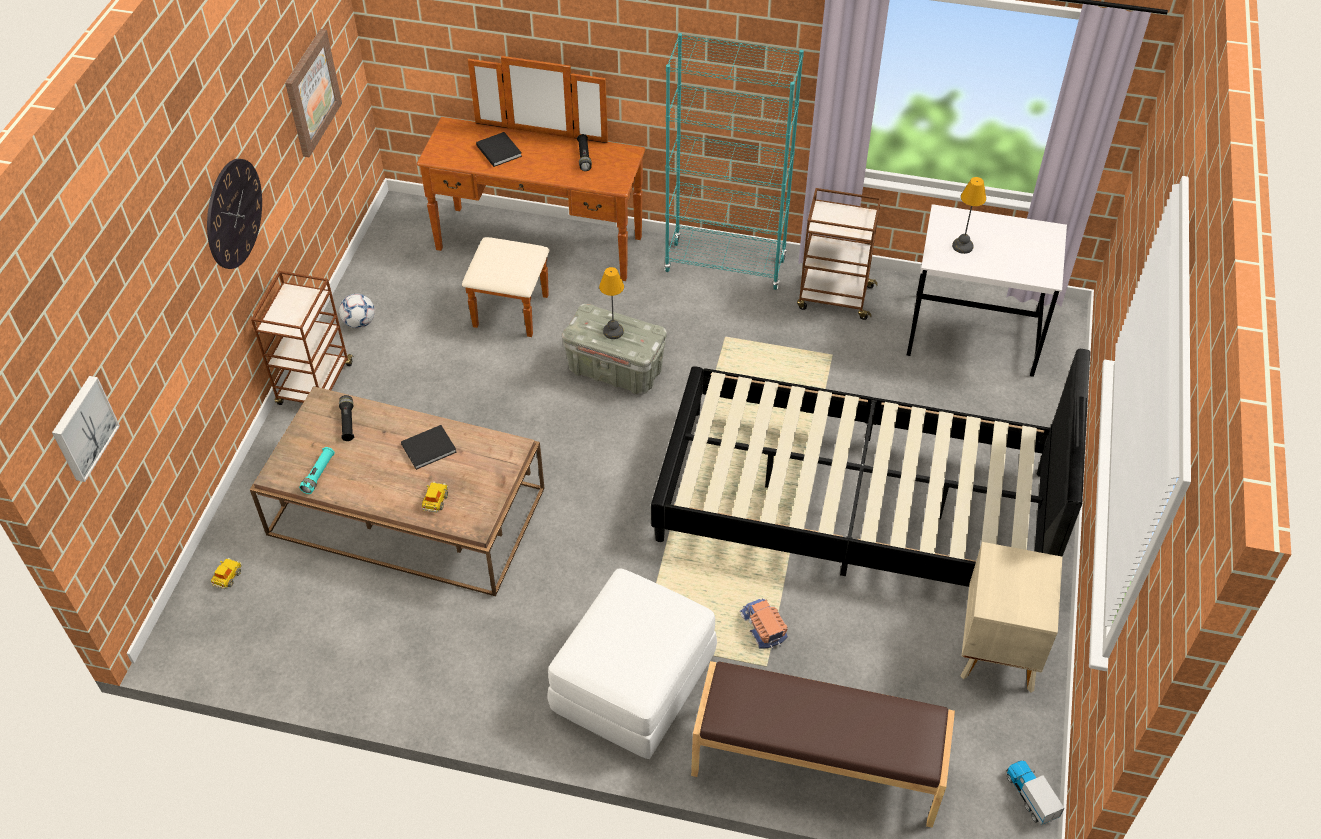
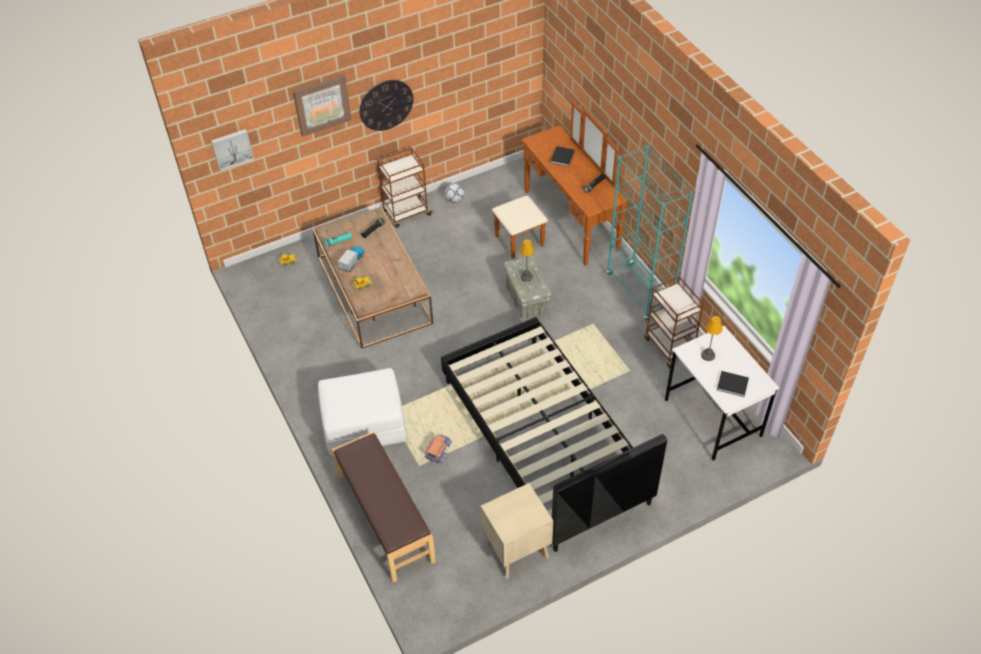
camera: 50 degrees right, 0 degrees up
(311, 93) = (481, 73): picture -> picture (322, 104)
(430, 448) = (387, 264): black book -> black book (733, 385)
(1030, 797) = (445, 612): toy truck -> toy truck (352, 262)

